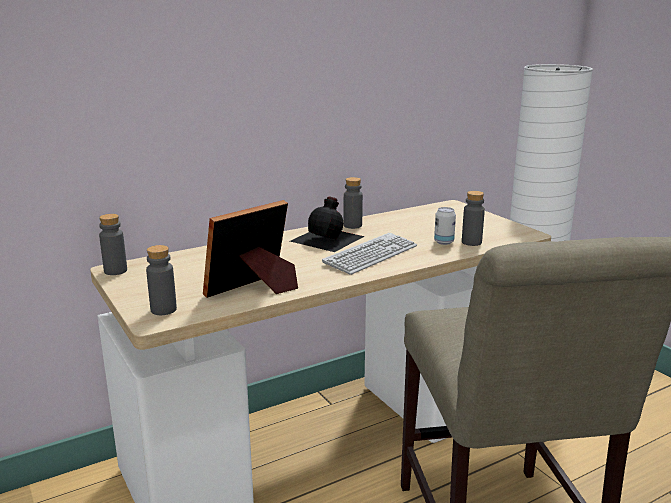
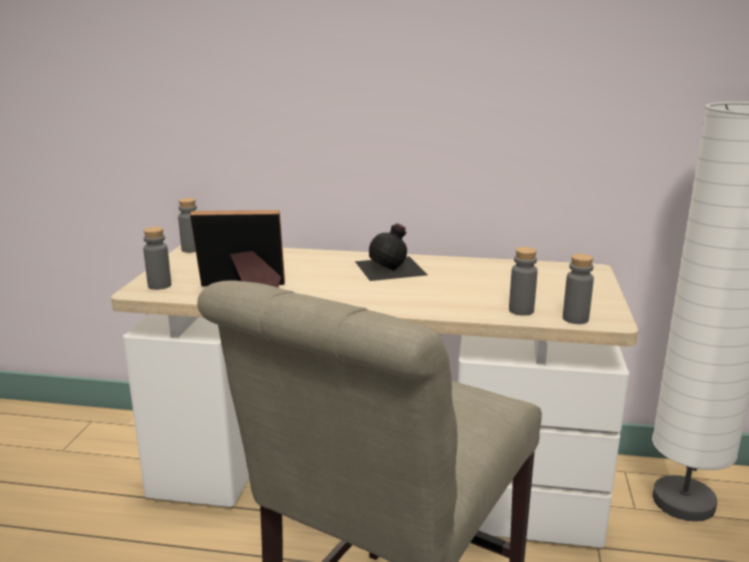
camera: 40 degrees right, 0 degrees up
(352, 225) = (439, 263): grey bottle -> grey bottle (575, 319)
(371, 255) = (394, 292): keyboard -> none
(444, 242) = (492, 302): can -> none

